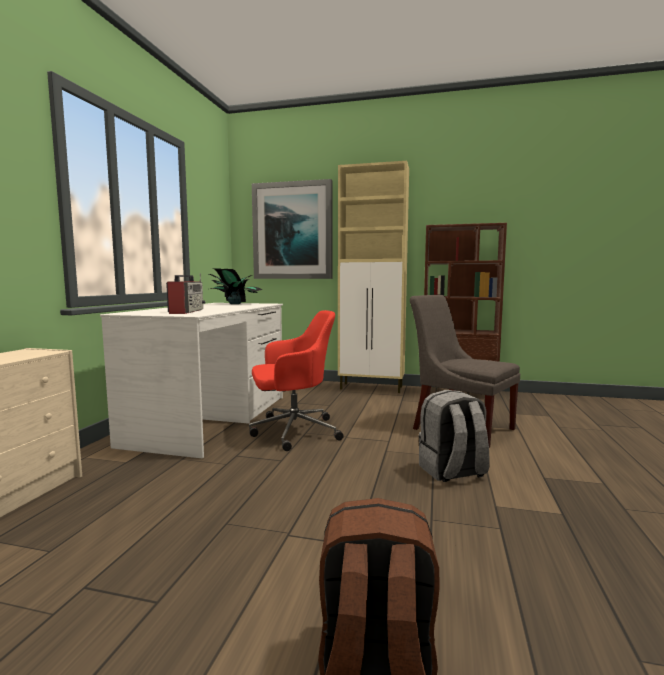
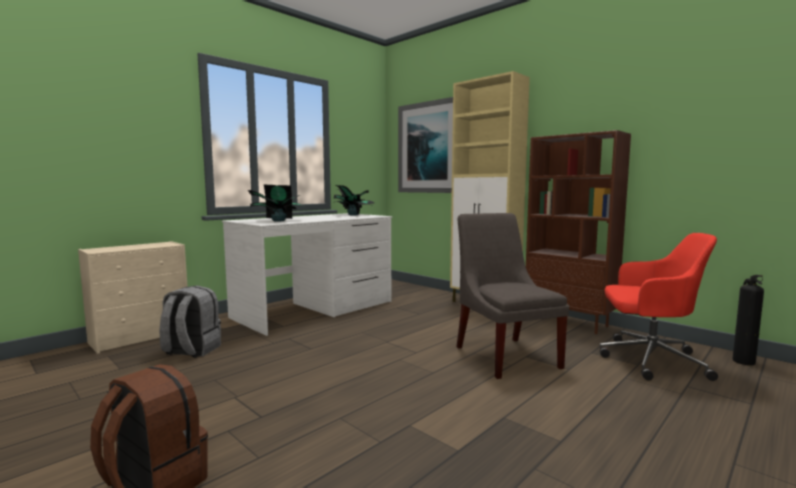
camera: 30 degrees right, 0 degrees up
(186, 311) = (278, 221): radio -> potted plant
(293, 431) = (354, 329): red office chair -> red office chair (648, 360)
(452, 472) = (423, 389): grey backpack -> grey backpack (191, 351)
(594, 401) = (743, 361): none -> fire extinguisher

